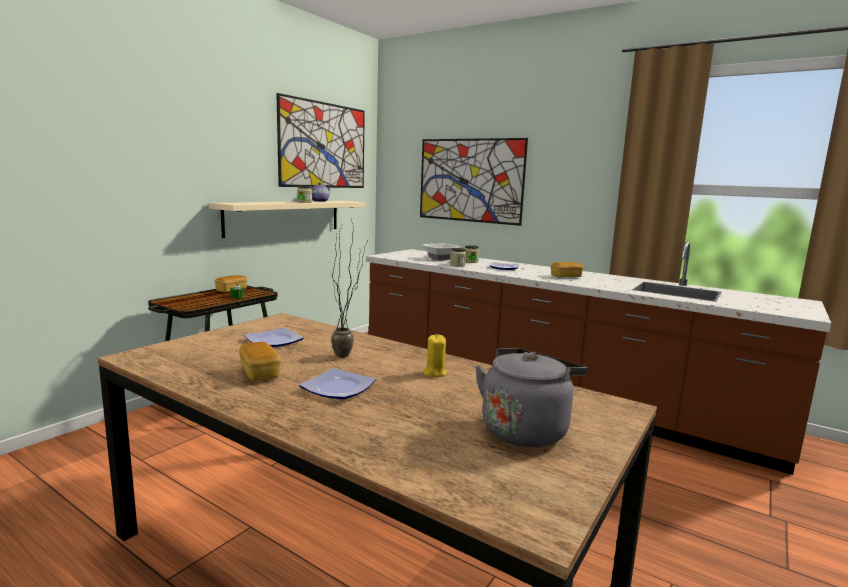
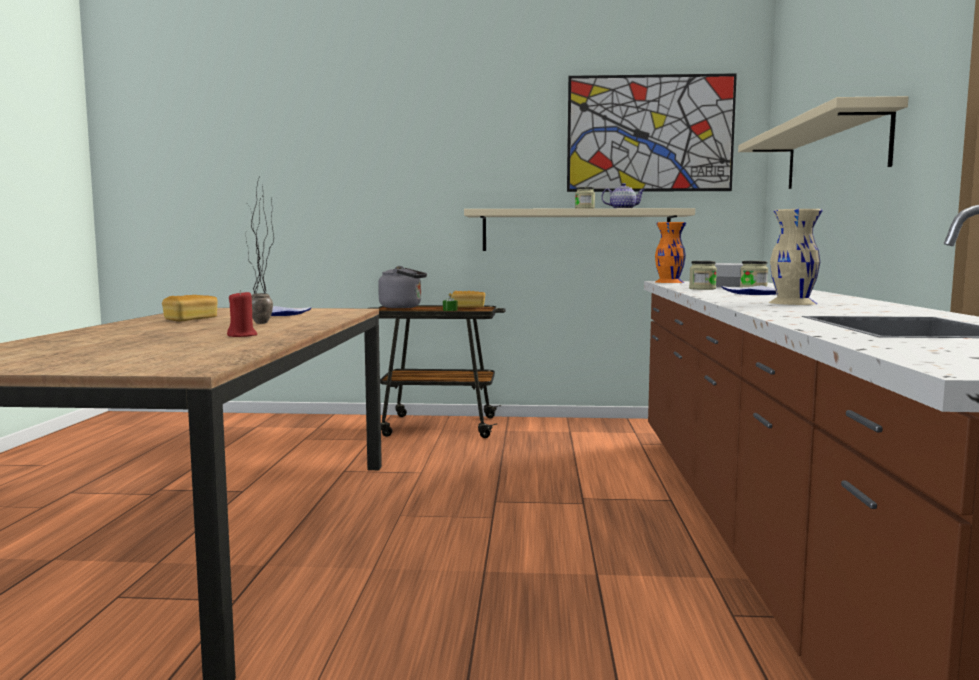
camera: 60 degrees right, 5 degrees down
(338, 389) = (169, 329): plate -> none
(391, 257) = (669, 282): none -> orange vase
(434, 373) = (242, 335): yellow candle -> red candle
(470, 180) = (834, 152): picture -> beige shelf
(526, 429) = (100, 356): grey kettle -> grey kettle (403, 307)
(566, 277) = (792, 303): bread -> beige vase

